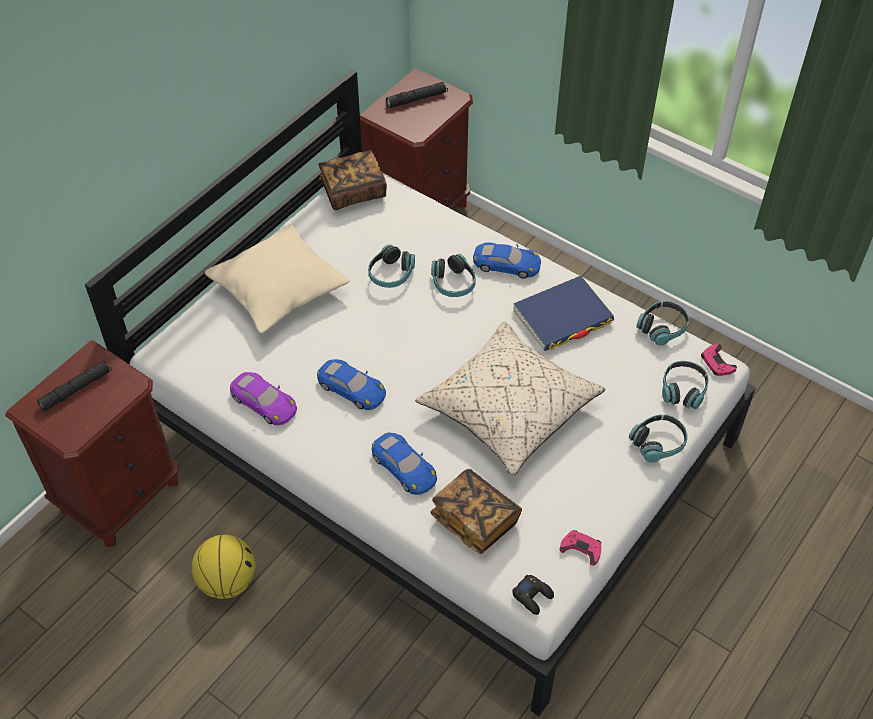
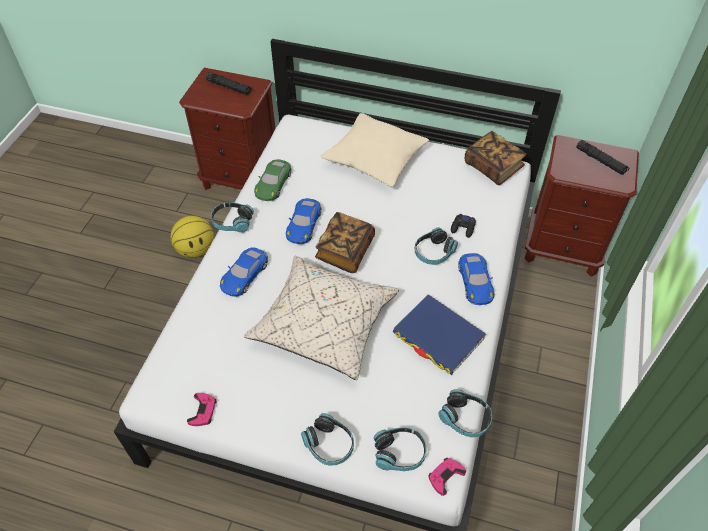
camera: 70 degrees right, 0 degrees up
(264, 402) = (273, 183): purple toy car -> green toy car
(391, 274) = (421, 212): headphones -> headphones (232, 222)
(475, 520) = (209, 331): book -> book (345, 251)
(533, 596) = (150, 388): black game controller -> black game controller (463, 228)

